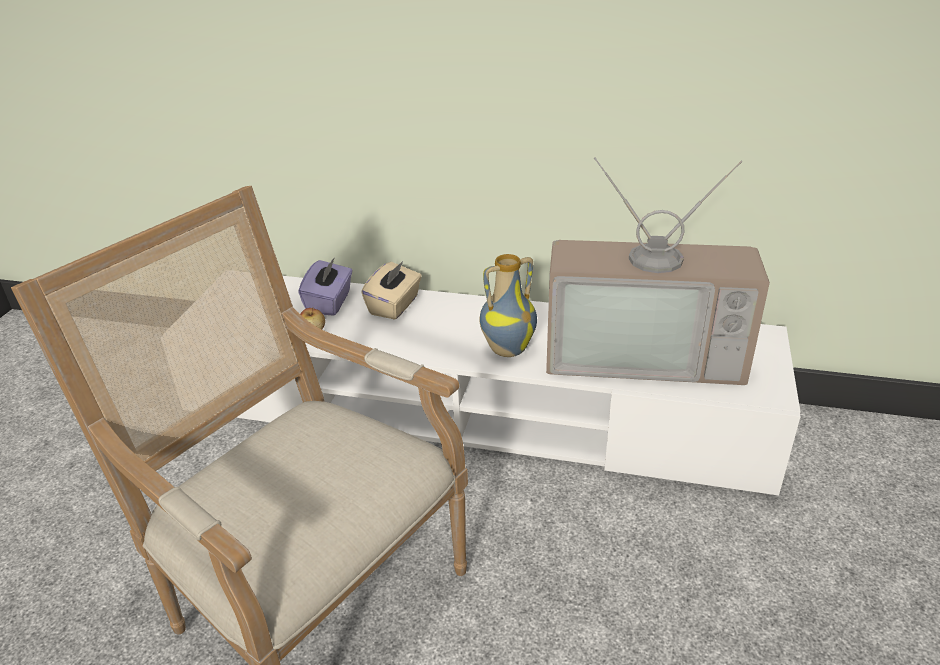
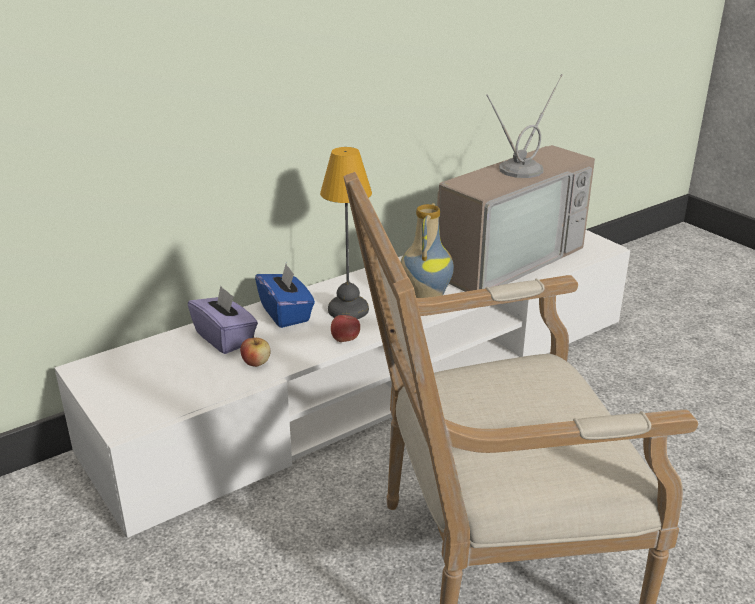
camera: 50 degrees left, 5 degrees down
(391, 348) = (345, 340): none -> apple
(394, 306) = (286, 313): beige tissue box -> blue tissue box
(437, 326) = (347, 309): none -> table lamp

